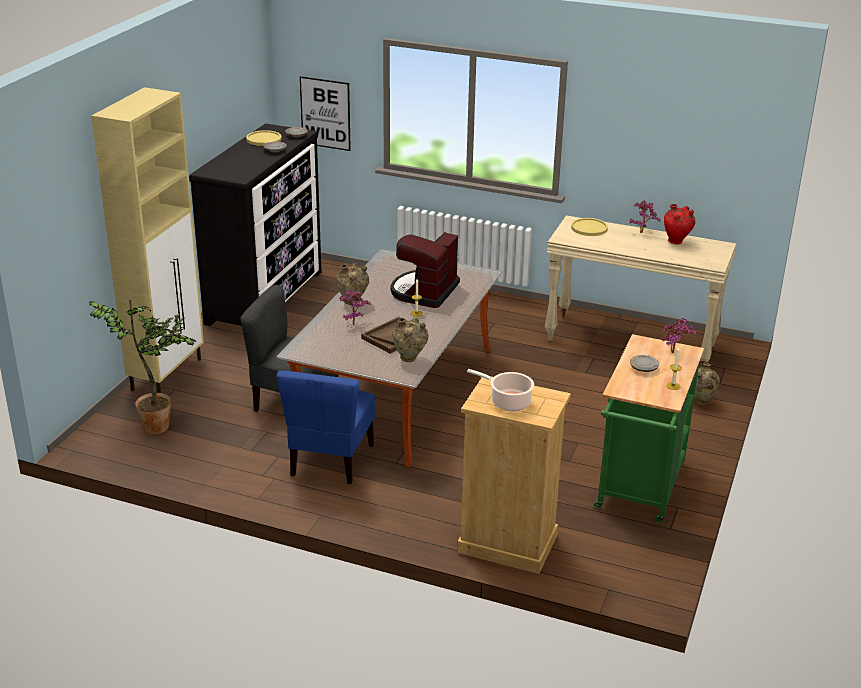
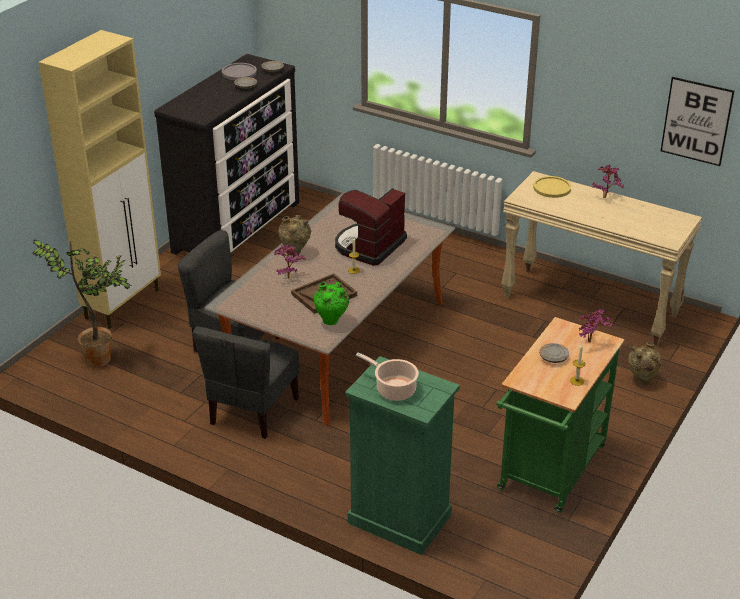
camera: 10 degrees right, 5 degrees up
(264, 139) = (239, 72): yellow plate -> grey plate
(325, 113) = (307, 46): picture -> picture (696, 121)
(330, 460) = (253, 411): blue chair -> grey chair
(410, 359) = (331, 322): beige vase -> green vase
(507, 544) = (399, 519): beige dresser -> green dresser
(676, 242) = (638, 211): red vase -> none

